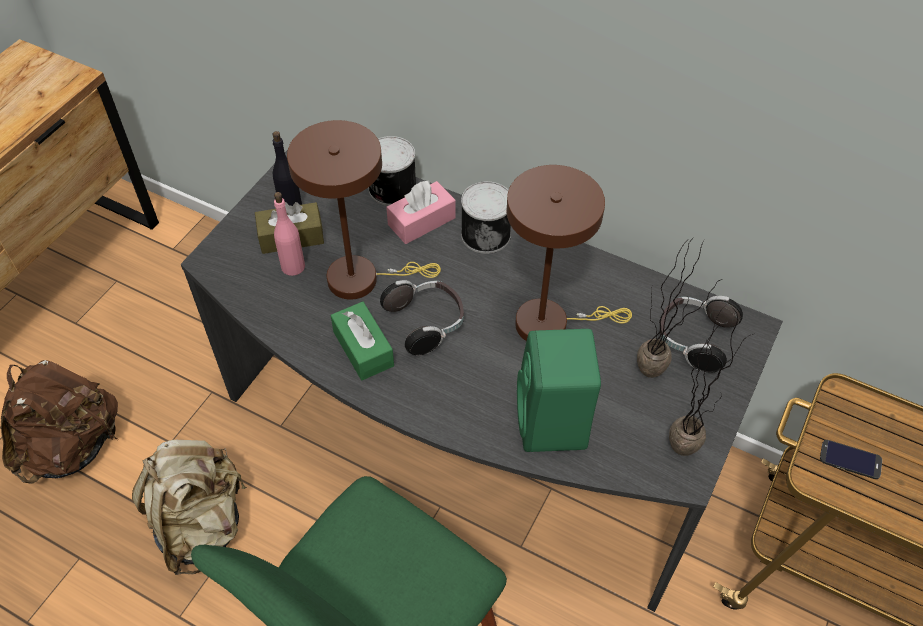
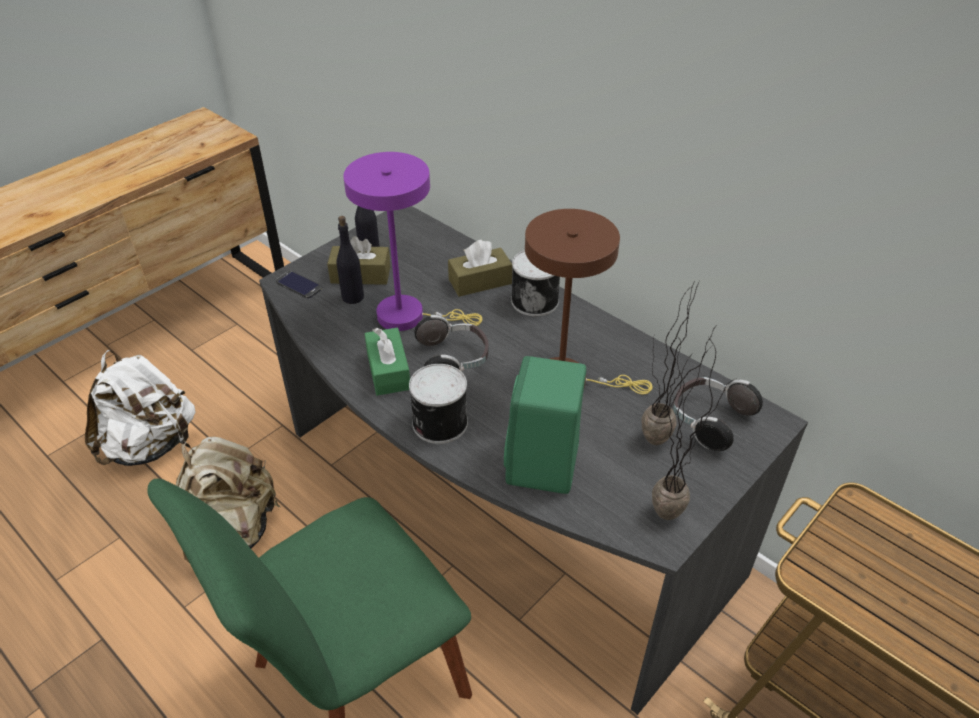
camera: 15 degrees right, 10 degrees down
(73, 446) = (151, 445): brown backpack -> white backpack
(293, 266) = (352, 297): pink bottle -> black bottle
(362, 278) = (409, 316): brown table lamp -> purple table lamp
(391, 189) = (462, 253): can -> can (438, 423)
(421, 221) = (480, 281): pink tissue box -> brown tissue box
(850, 460) = (851, 567): phone -> phone (299, 285)

